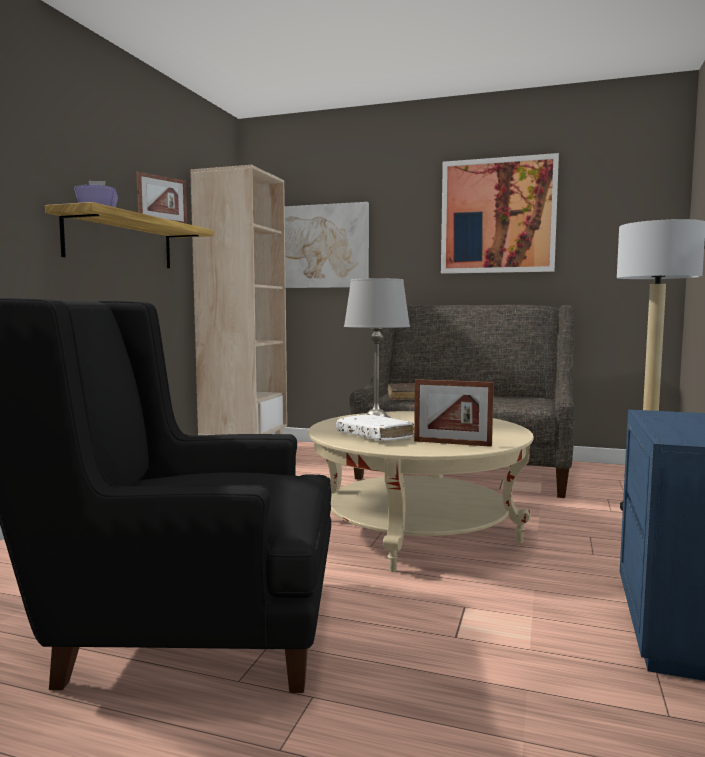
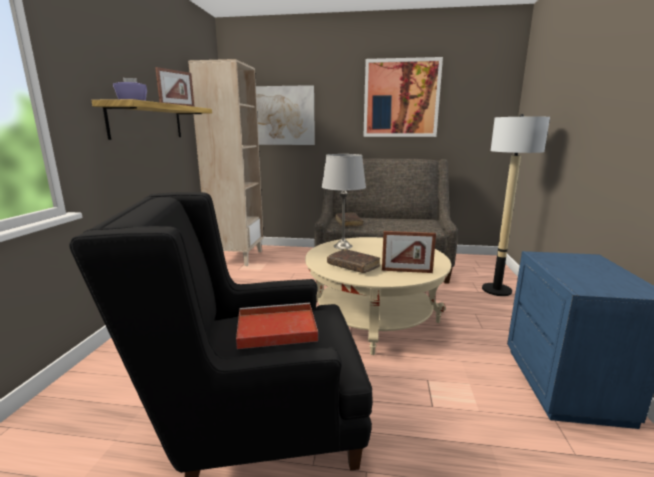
camera: 10 degrees left, 10 degrees up
(212, 482) = (275, 329): none -> red tray
(374, 436) = (353, 266): white book -> brown book

